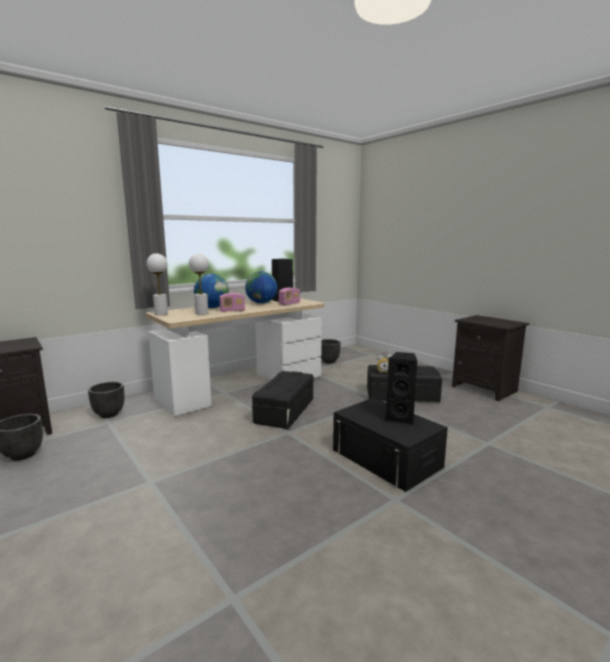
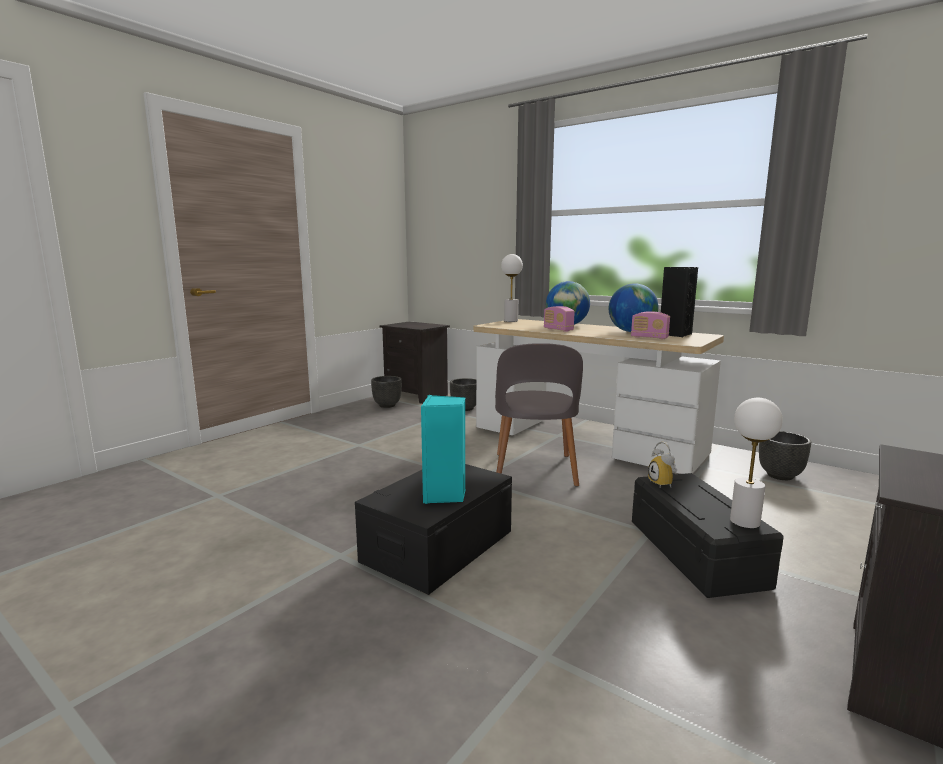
camera: 75 degrees right, 0 degrees up
(202, 313) = (530, 326): white table lamp -> white table lamp (745, 521)
(285, 411) = (534, 471): black storage box -> grey chair
(400, 418) = (444, 495): black speaker -> turquoise speaker

